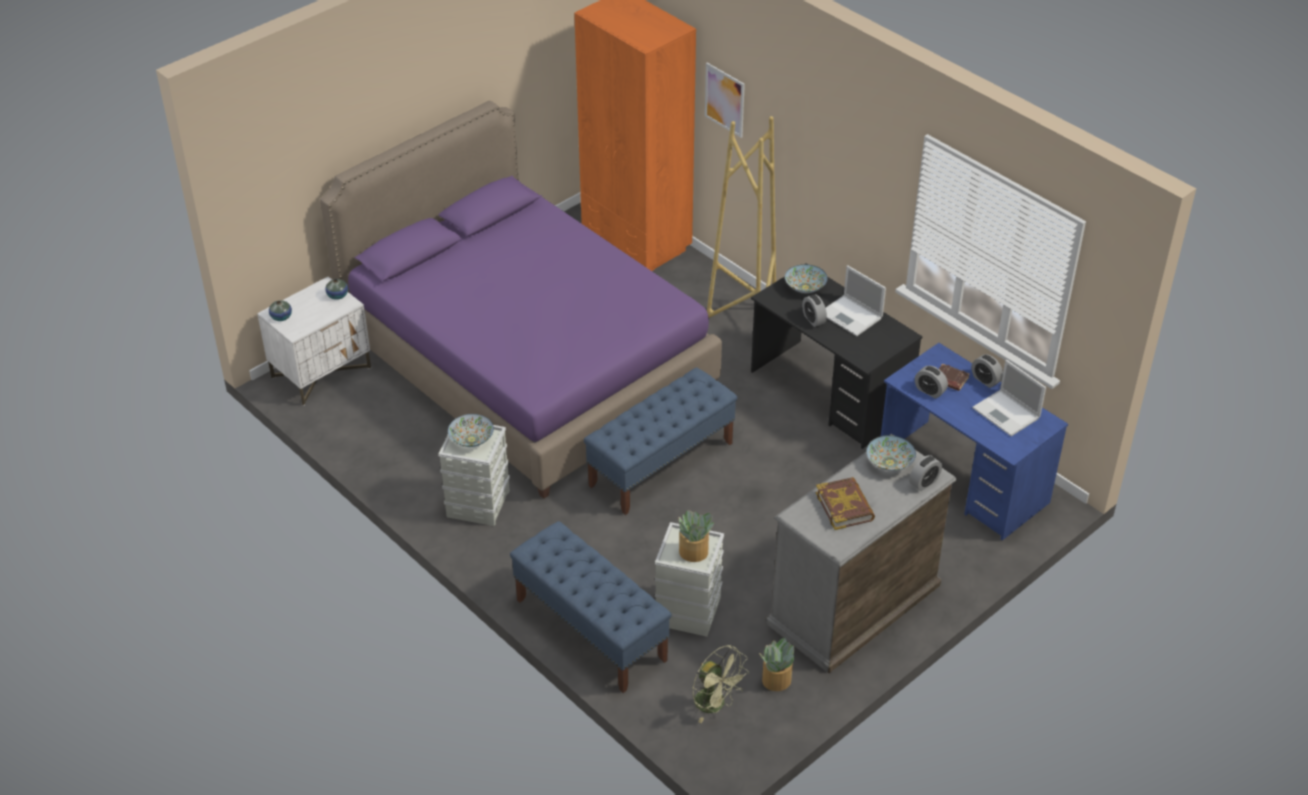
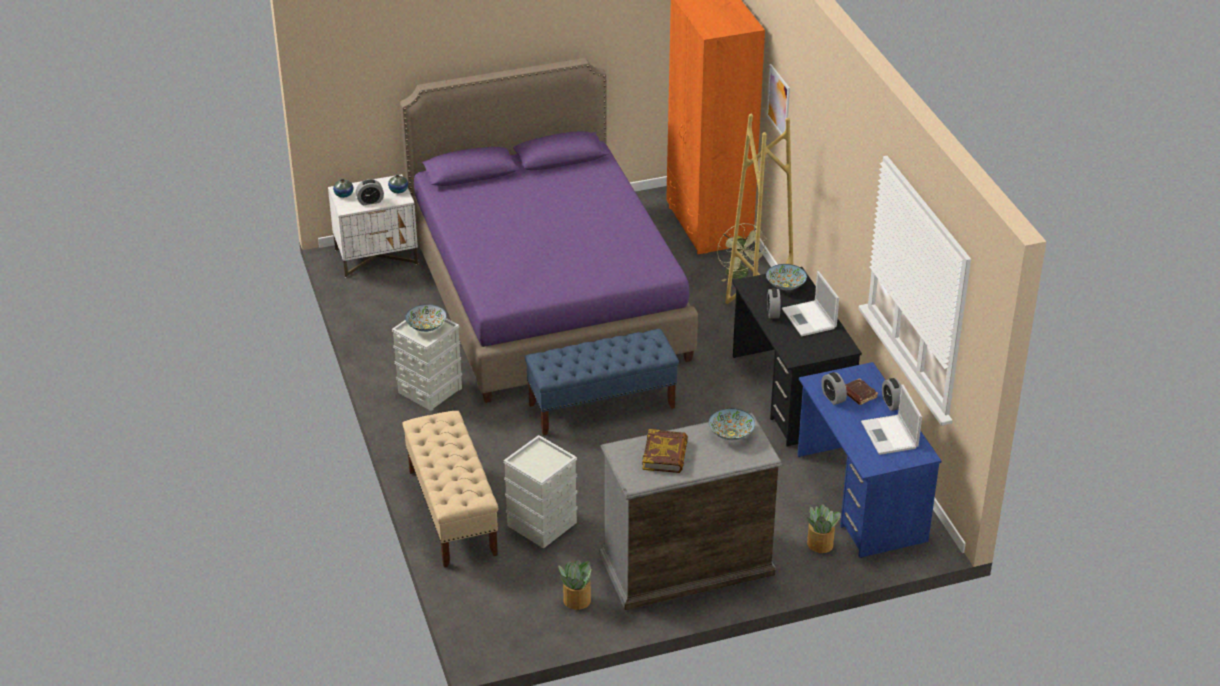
camera: 25 degrees right, 5 degrees down
(590, 629) = (452, 512): blue bench -> beige bench
(694, 552) = (542, 464): potted plant -> potted plant (820, 544)
(715, 704) = (512, 601): green fan -> green fan (740, 275)
(924, 482) = (749, 458): alarm clock -> alarm clock (370, 201)

